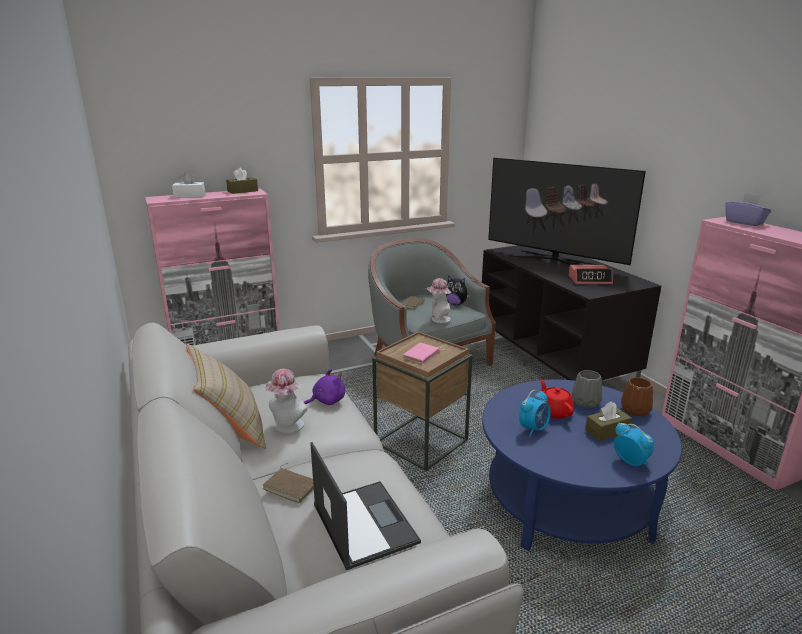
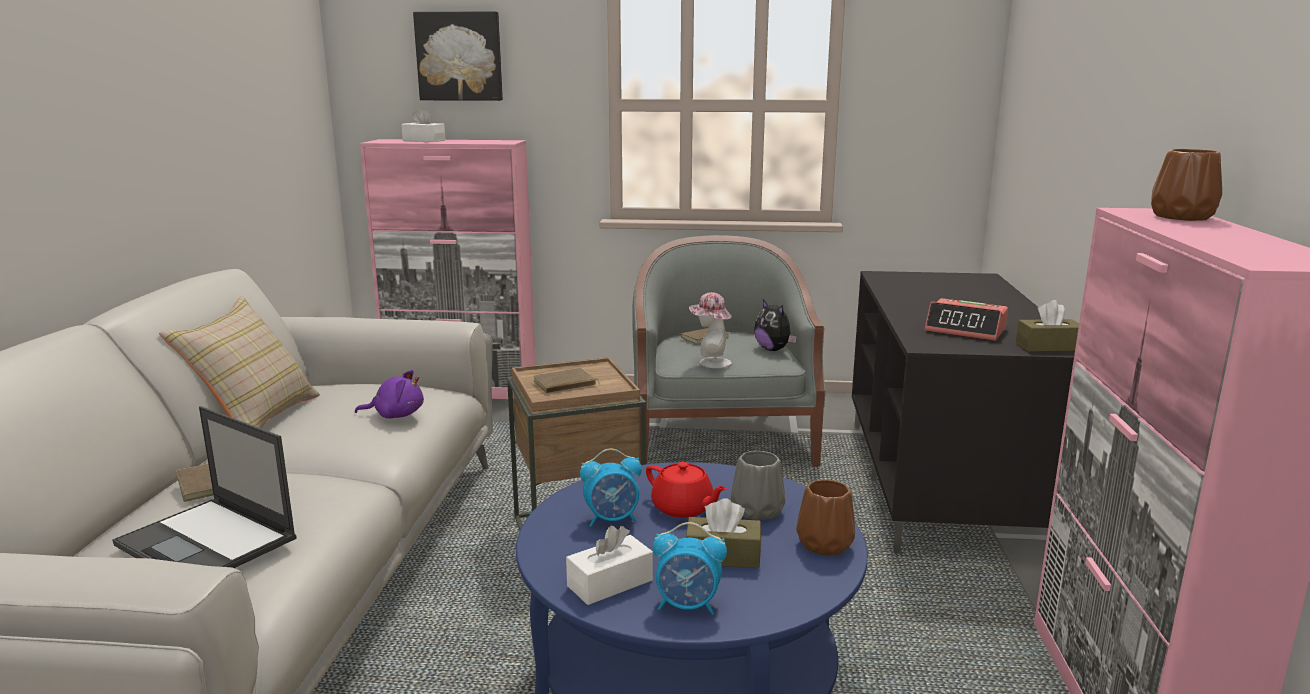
camera: 30 degrees right, 5 degrees down
(206, 131) = (460, 56): none -> picture
(242, 191) = (495, 140): brown tissue box -> brown tissue box (1048, 346)
(287, 427) = (305, 428): hat -> none
(363, 522) = (208, 542): laptop -> laptop turned 120 degrees clockwise
(422, 355) = (565, 385): pink book -> brown book
(553, 260) = (955, 297): television -> none
(554, 411) = (683, 508): red teapot -> red teapot turned 120 degrees clockwise
(584, 463) = (610, 583): none -> white tissue box
(630, 462) = (688, 606): alarm clock -> alarm clock turned 105 degrees clockwise
(744, 222) = (1180, 216): purple tissue box -> brown vase

